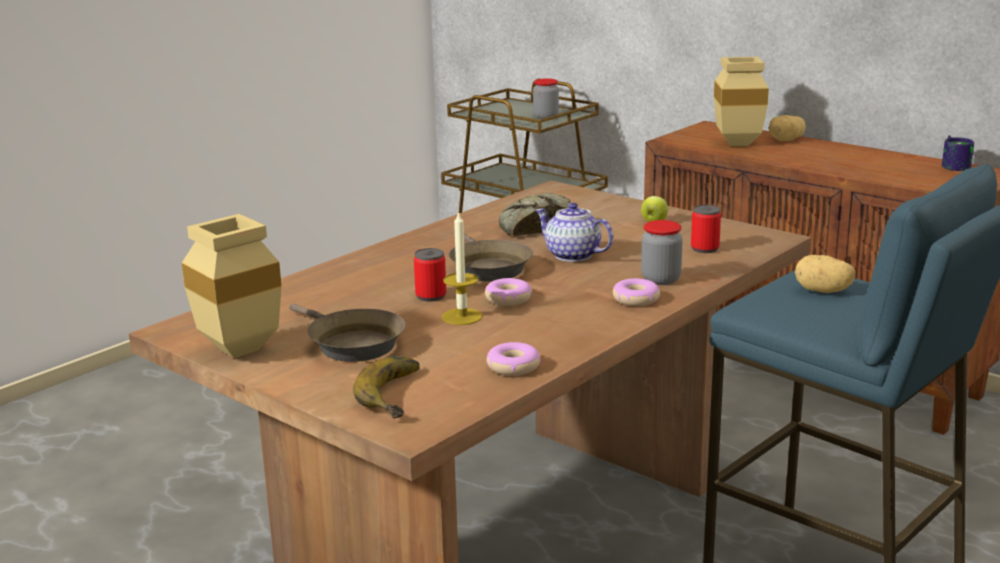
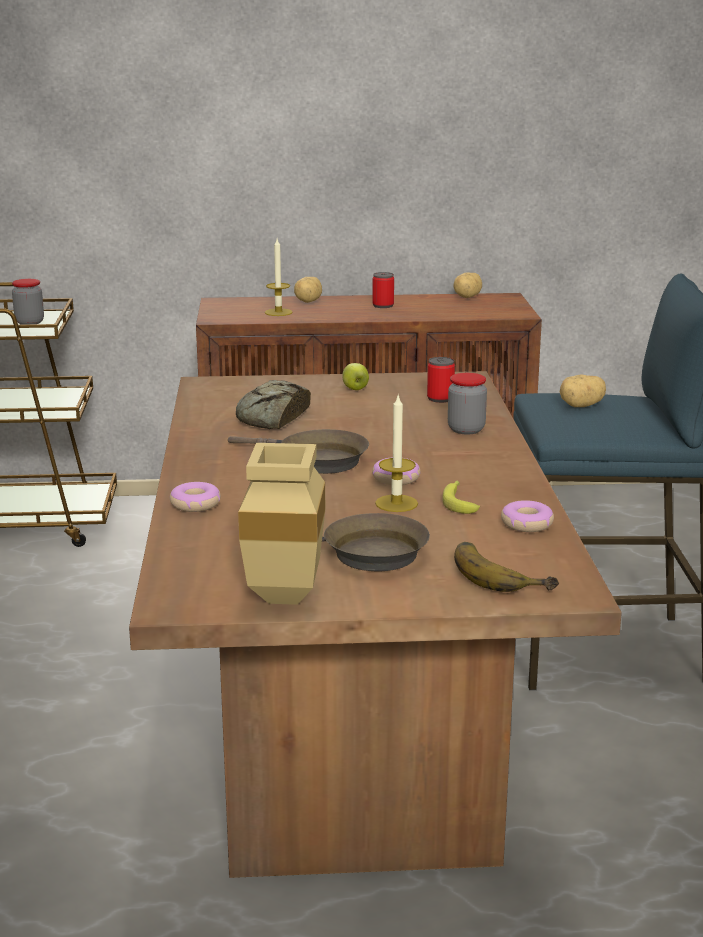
camera: 45 degrees left, 0 degrees up
(431, 296) = (330, 497): can -> can (383, 306)
(509, 332) = (459, 502): none -> banana
(572, 255) = (358, 431): teapot -> none
(636, 299) = (485, 449): donut -> donut (195, 504)
(735, 144) = (278, 312): beige vase -> candle
(954, 165) = (468, 297): mug -> potato

